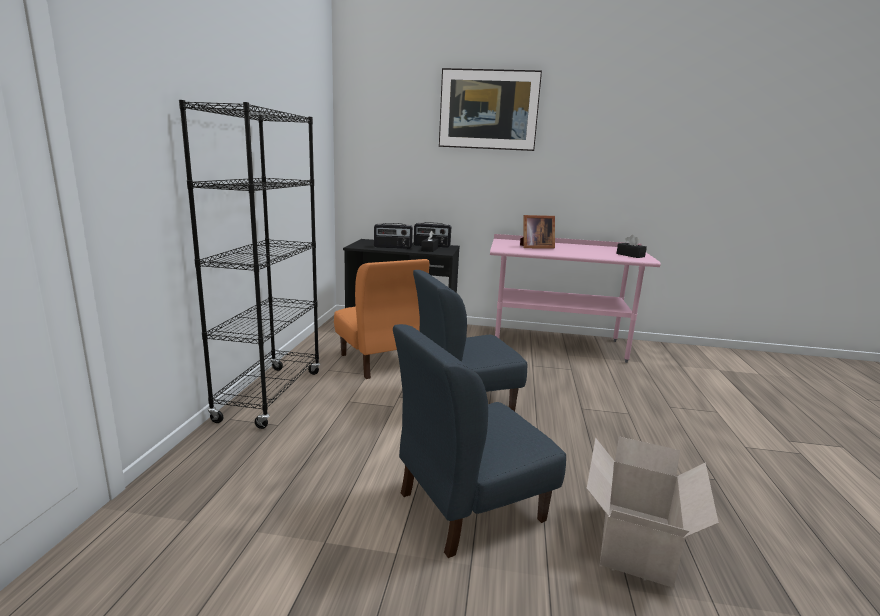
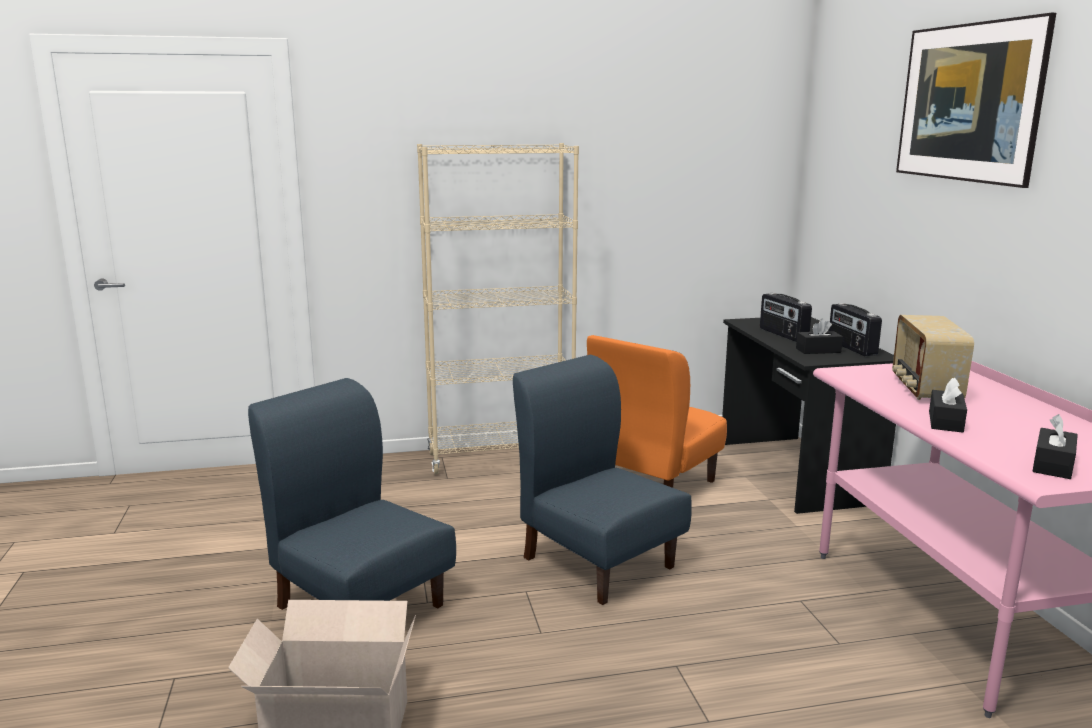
camera: 70 degrees right, 0 degrees up
(270, 395) = (501, 458): black bookcase -> beige bookcase
(535, 247) = (924, 389): picture frame -> radio
(579, 253) = (945, 421): none -> black tissue box

